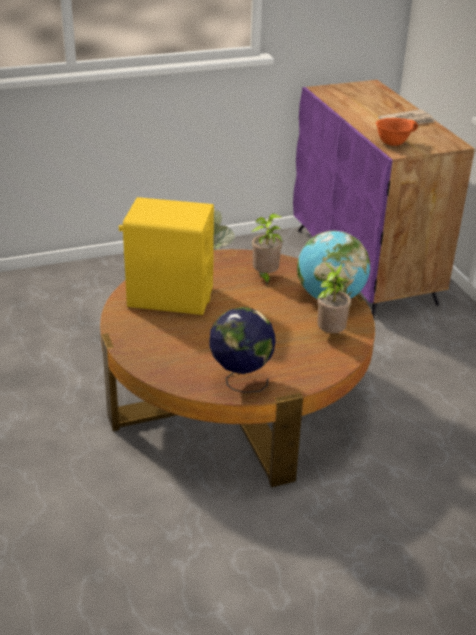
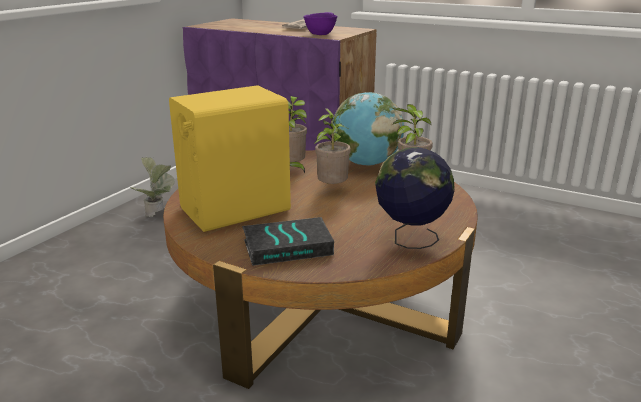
camera: 40 degrees left, 10 degrees down
(159, 344) = (288, 246): none -> book
(262, 310) = (332, 189): none -> potted plant
(393, 143) = (320, 34): orange bowl -> purple bowl

